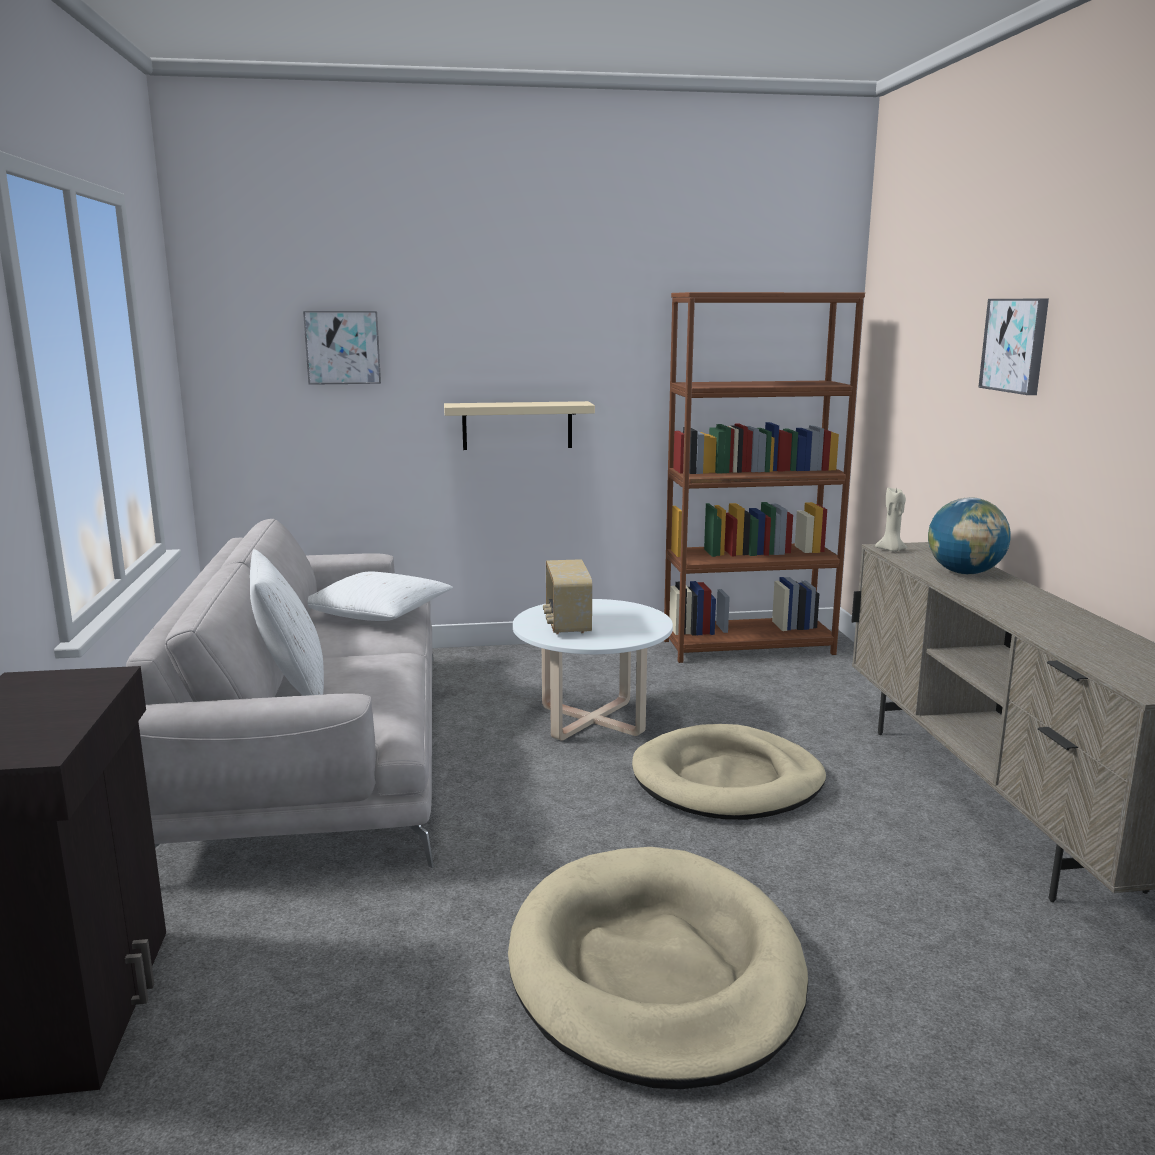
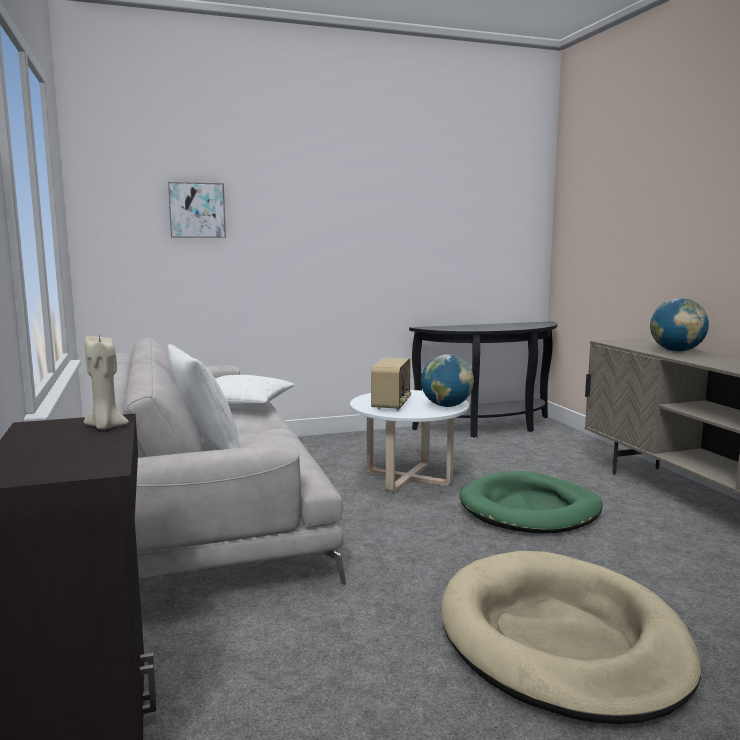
camera: 10 degrees left, 5 degrees down
(517, 425) = (325, 270): beige shelf -> none
(566, 624) = (392, 404): radio -> radio turned 150 degrees counterclockwise
(637, 631) = (446, 406): none -> globe
(727, 780) = (530, 509): beige dog bed -> green dog bed
(748, 647) = (490, 428): brown bookcase -> black console table
(891, 550) = (613, 342): beige candle -> beige candle (105, 427)
(1016, 345) = (697, 195): picture -> none

